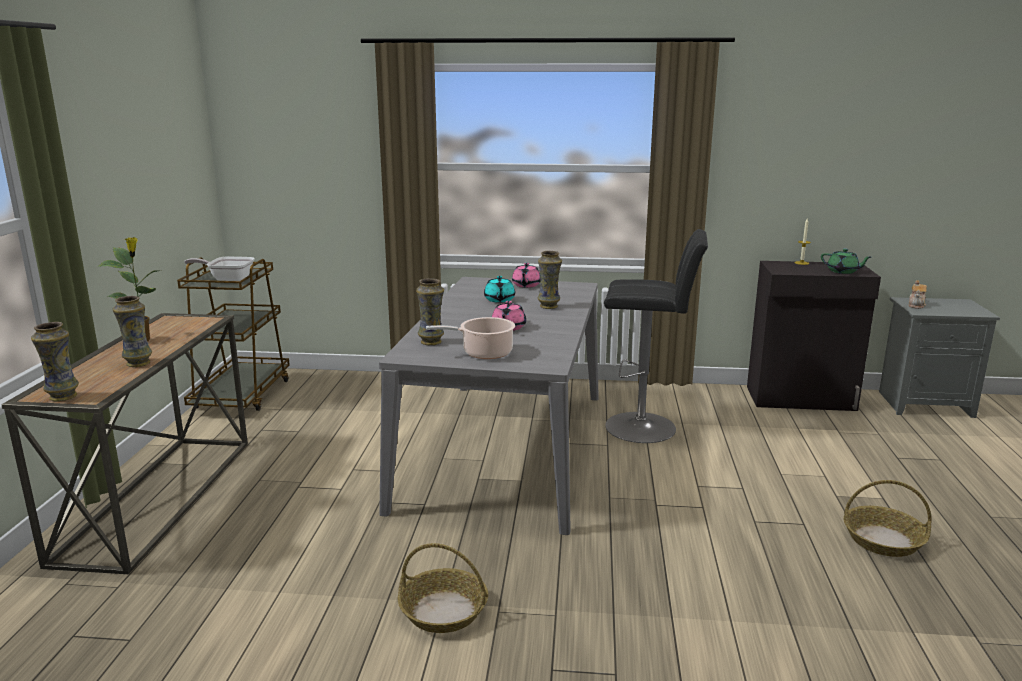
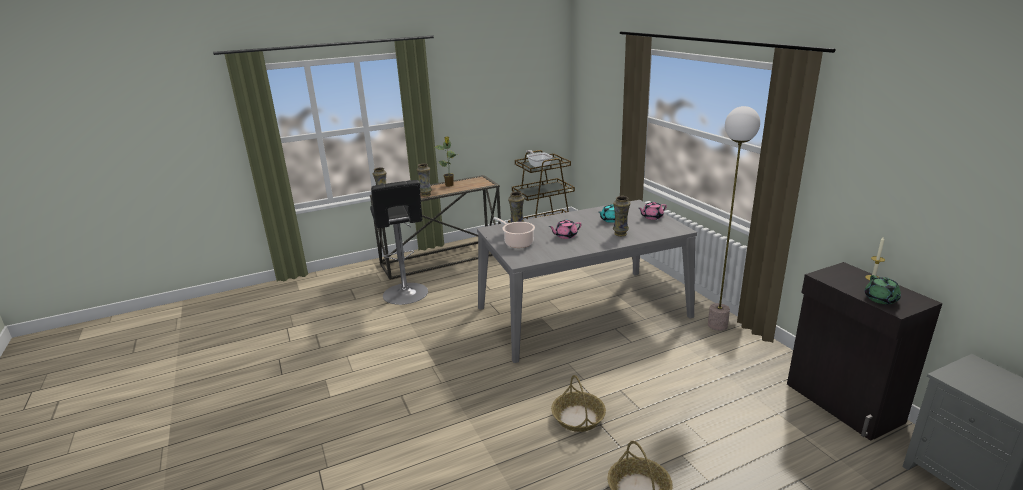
camera: 60 degrees right, 5 degrees up
(444, 610) = (420, 352): basket -> basket (578, 418)
(627, 394) = (717, 325): none -> floor lamp
(646, 427) = (676, 348): black stool -> black stool (406, 295)
(916, 305) = (970, 372): teapot -> none

